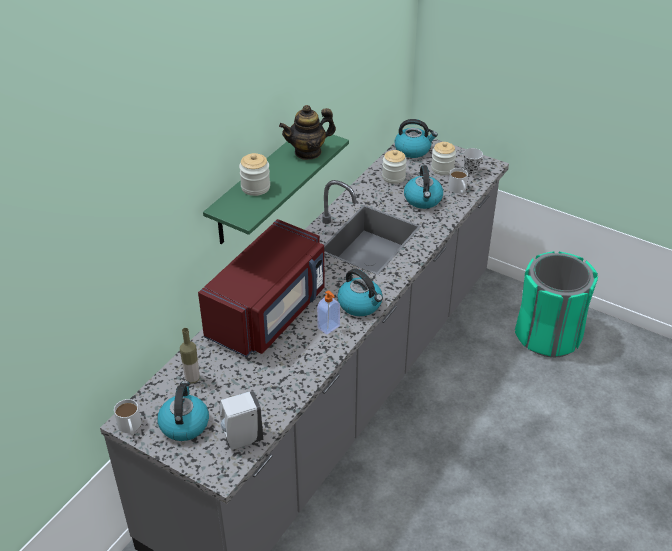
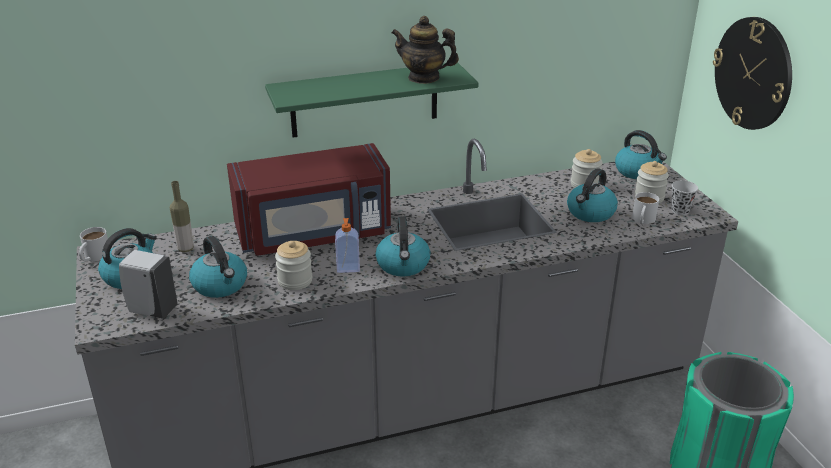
camera: 40 degrees right, 10 degrees down
(255, 187) = (335, 84): jar -> jar (295, 281)
(261, 391) = (220, 285): none -> kettle
(490, 55) = (753, 73): none -> wall clock

